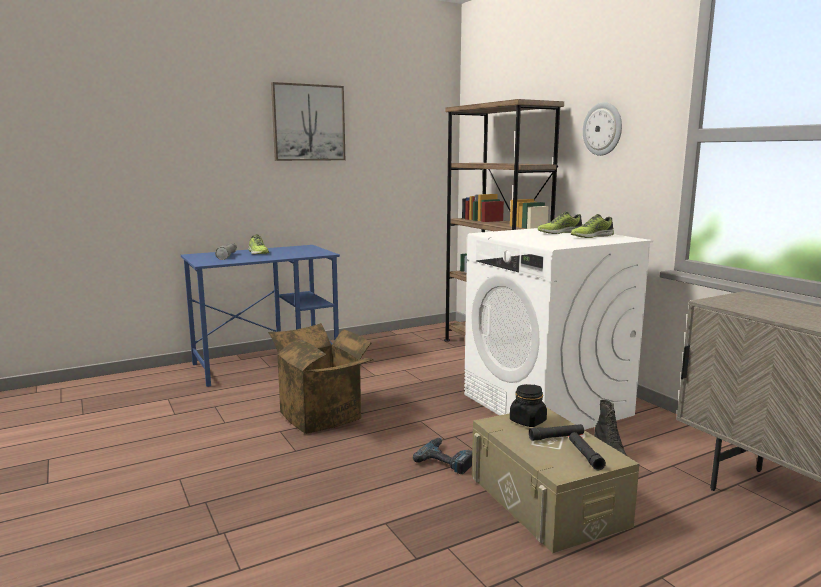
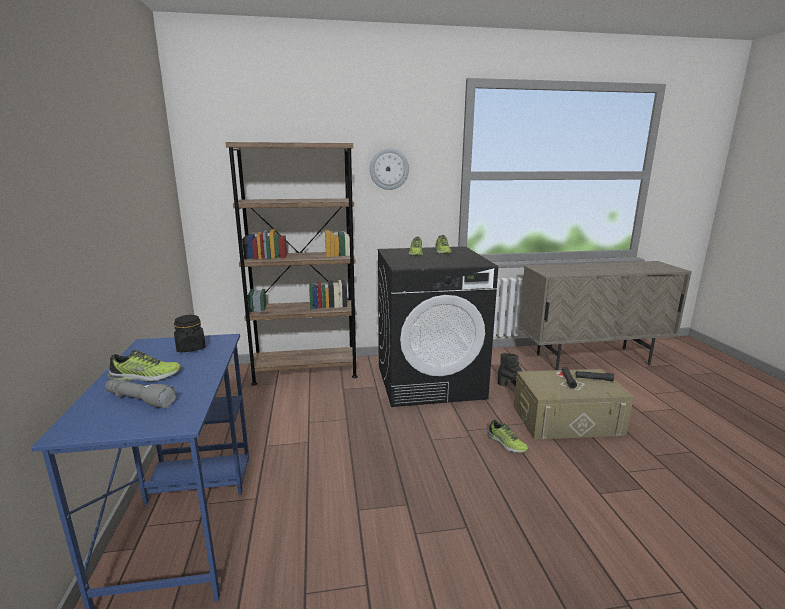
camera: 70 degrees left, 5 degrees up
(308, 123) = (94, 161): picture -> none
(324, 415) = (390, 493): cardboard box -> none
(446, 460) = (506, 443): power drill -> shoe
(527, 421) = (542, 382): black jar -> black jar (191, 348)
(547, 405) = (430, 381): white washing machine -> black washing machine

